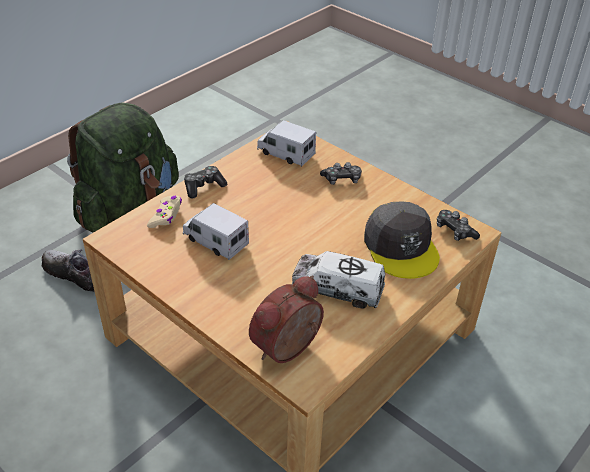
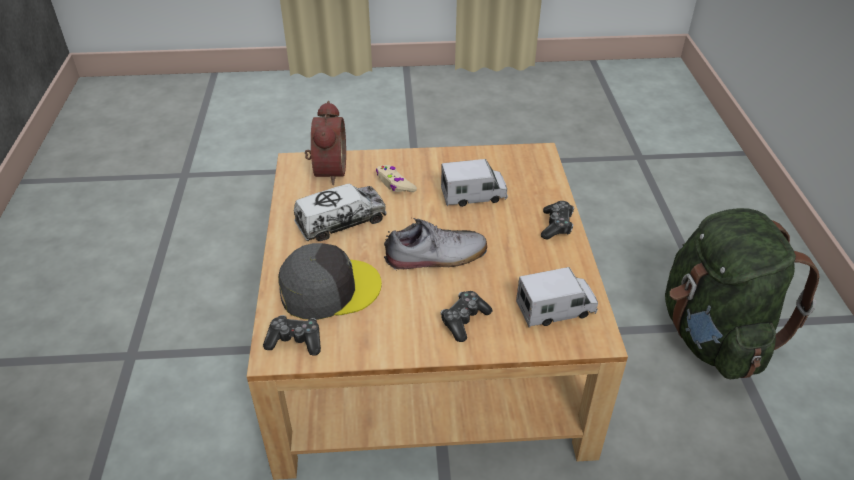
camera: 135 degrees right, 0 degrees up
(72, 274) = (636, 258): shoe -> shoe (436, 256)
(166, 216) = (537, 187): beige game controller -> beige game controller (395, 184)
(401, 247) = (329, 289): grey cap -> grey cap turned 135 degrees clockwise

